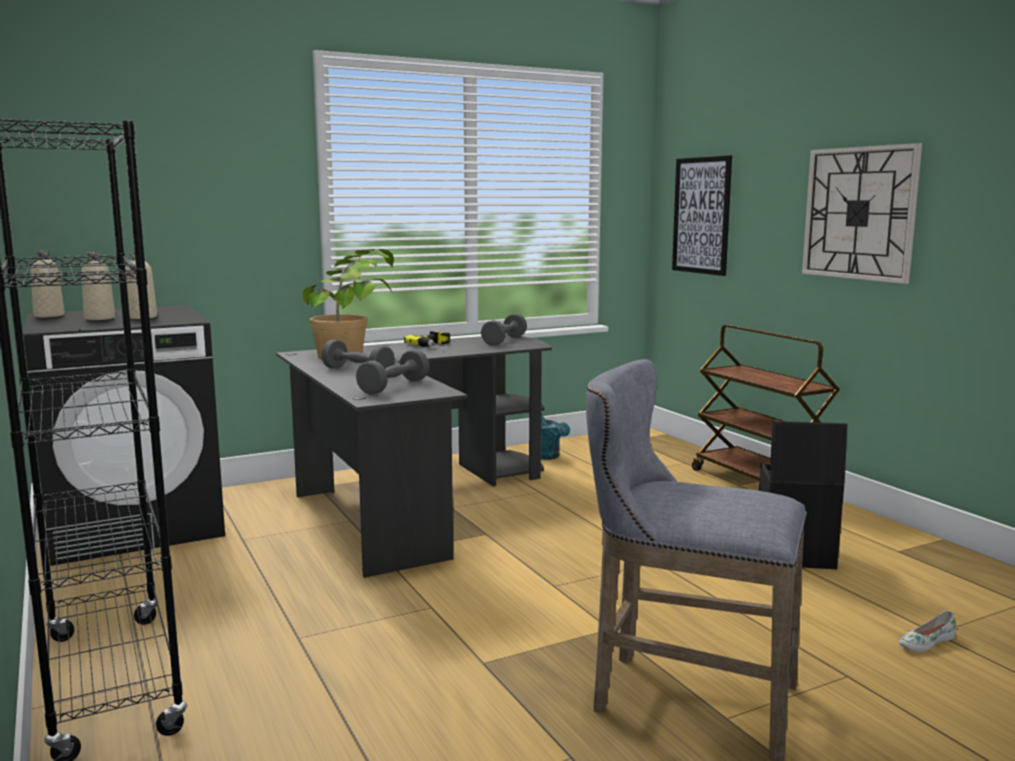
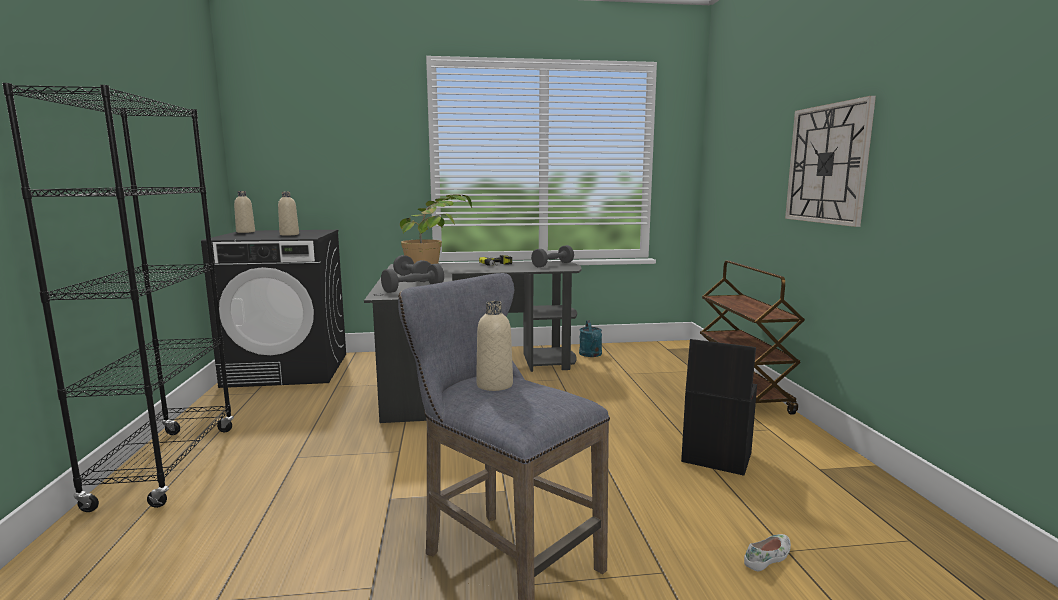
camera: 20 degrees right, 0 degrees up
(100, 318) = (265, 234): beige bottle -> beige bottle (494, 385)
(701, 215) = (727, 172): picture -> none
(925, 642) = (768, 557): white shoe -> white shoe turned 150 degrees clockwise

